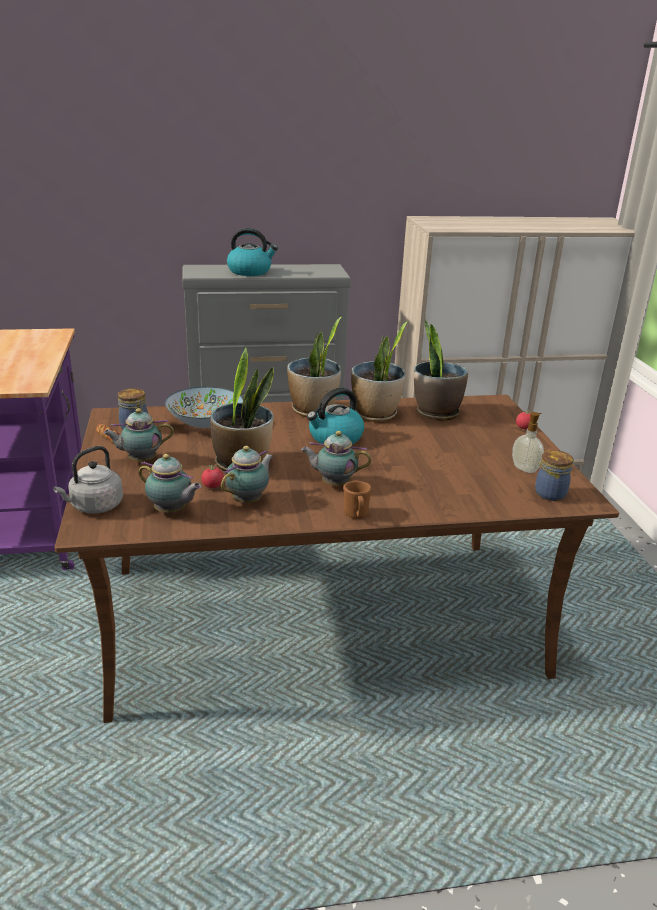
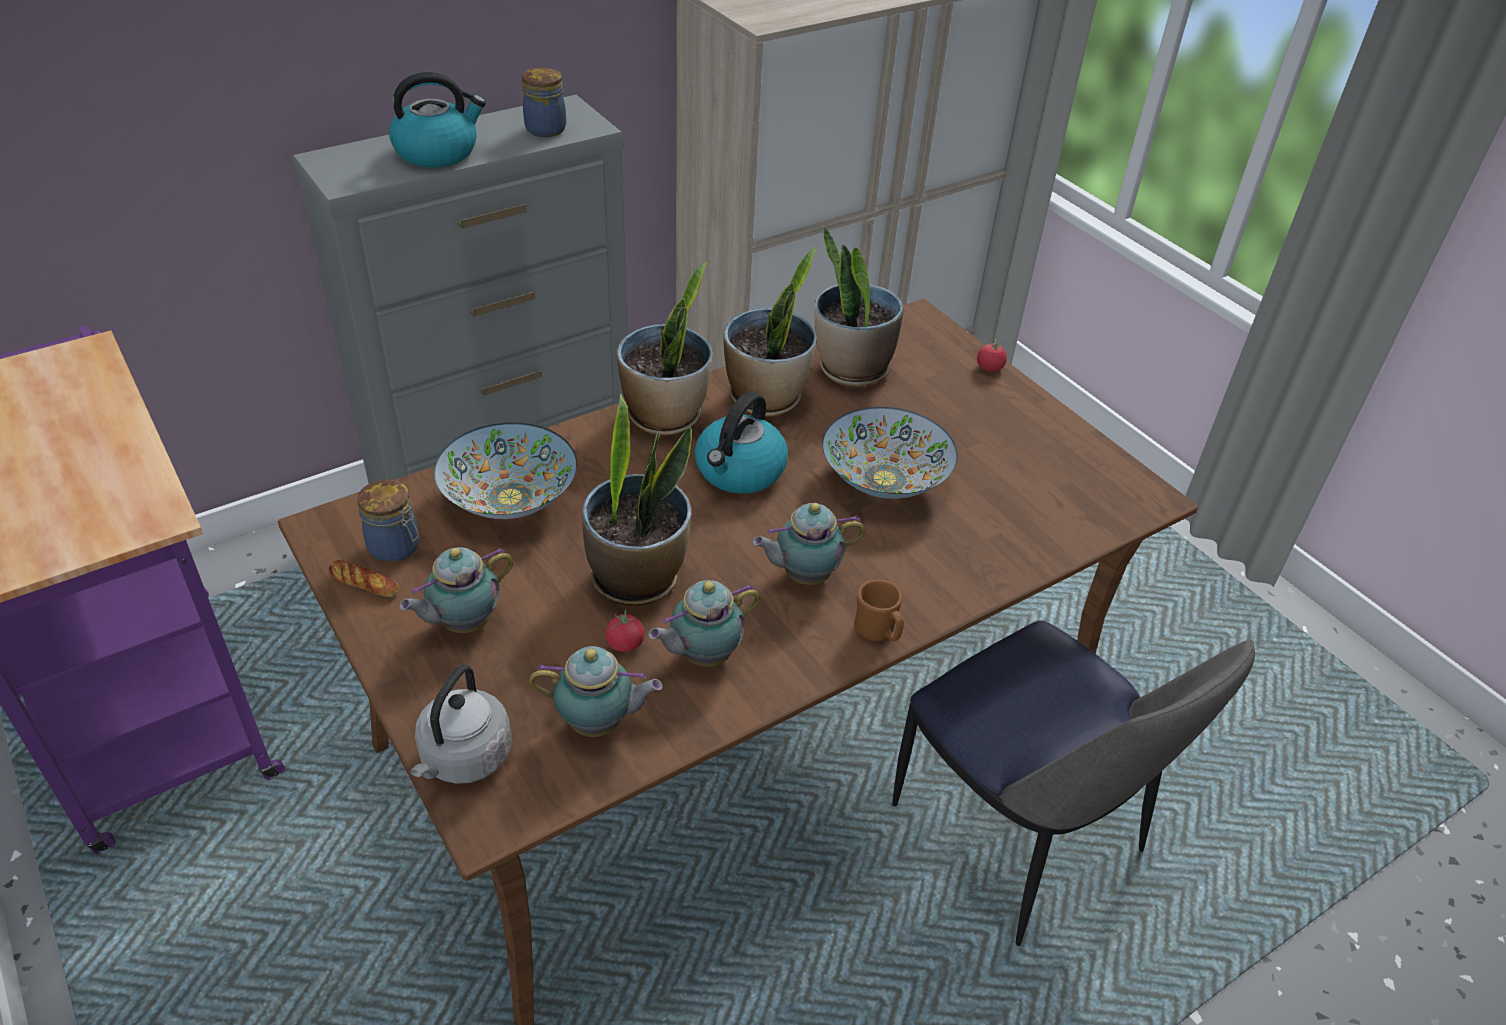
camera: 25 degrees left, 15 degrees up
(249, 500) = (702, 656): teapot -> teapot turned 135 degrees counterclockwise
(417, 458) = (885, 480): none -> bowl
(467, 730) = (1020, 836): none -> chair
(525, 469) = (1040, 456): soap dispenser -> none
(551, 493) = (1100, 497): jar -> jar (546, 128)

